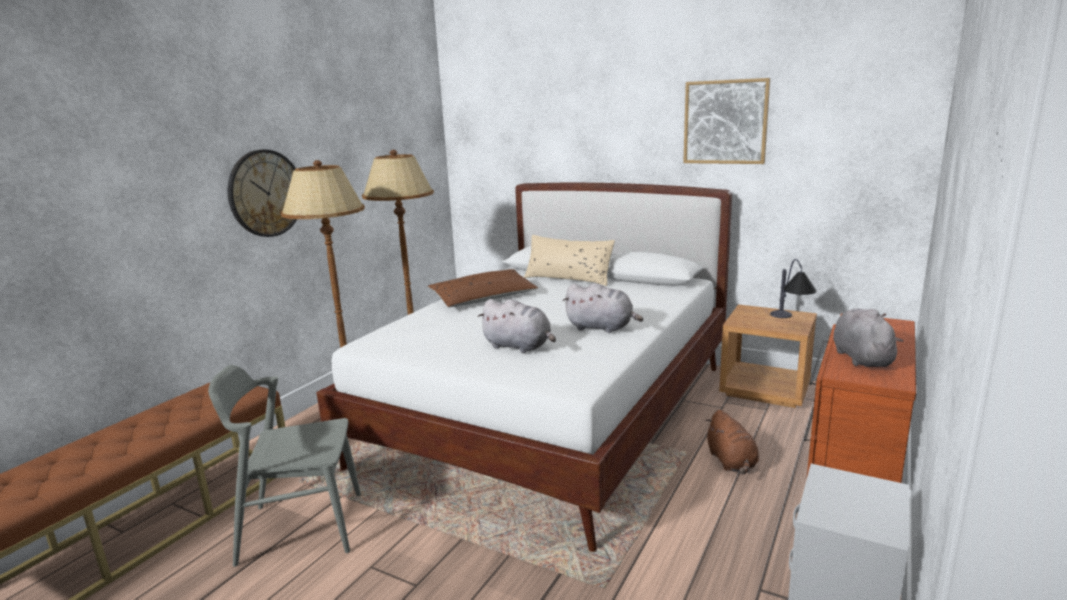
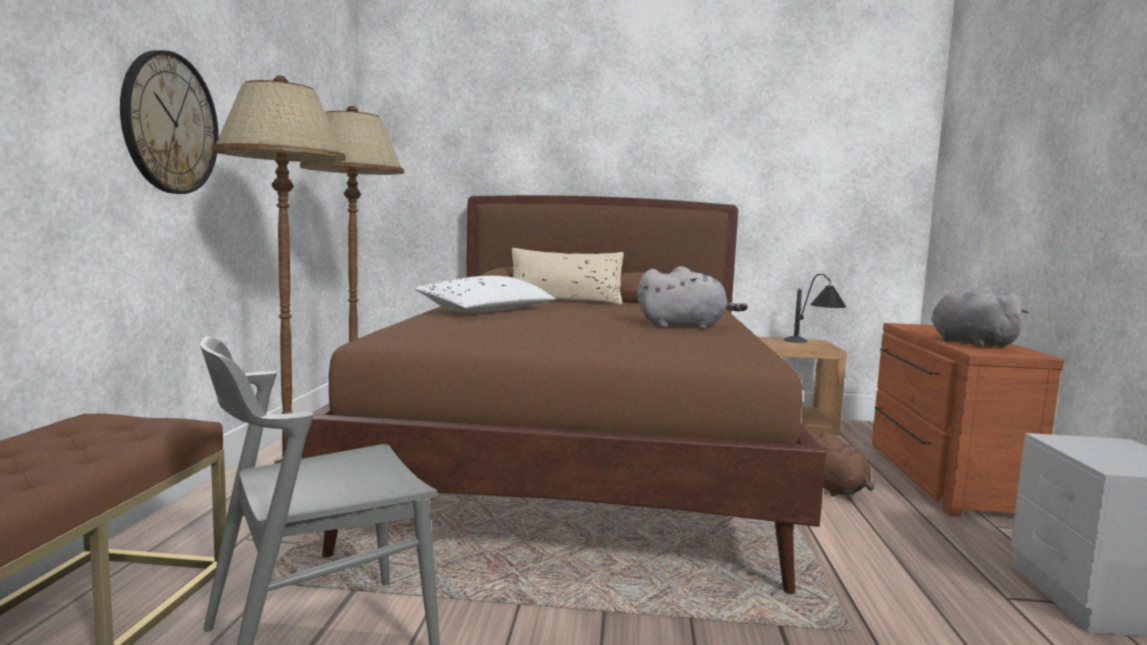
camera: 25 degrees left, 10 degrees down
(484, 298) = (488, 310): brown pillow -> white pillow
(519, 346) = (617, 337): grey plush toy -> none
(553, 413) = (580, 465): white bed -> brown bed
(725, 122) = (727, 132): picture -> none

